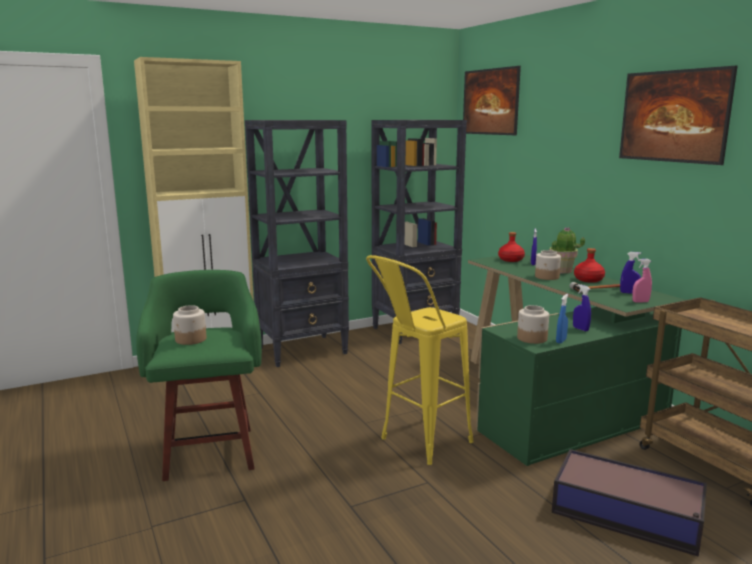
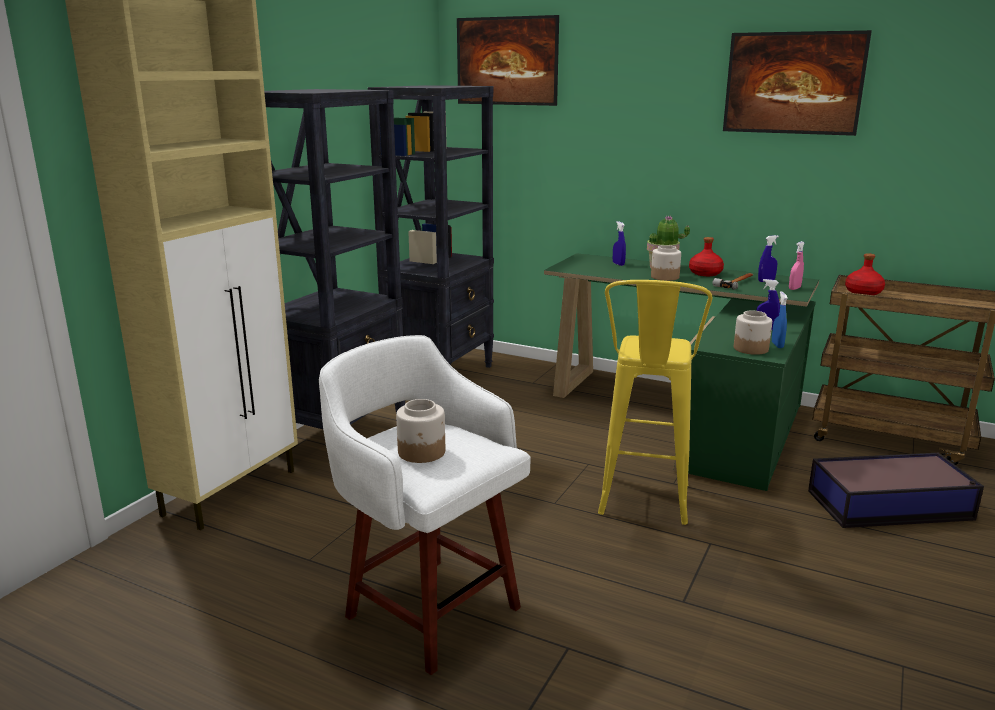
camera: 35 degrees left, 5 degrees up
(209, 451) = (428, 609): green stool -> white stool
(510, 260) = (587, 263): red bottle -> red bottle (862, 292)

